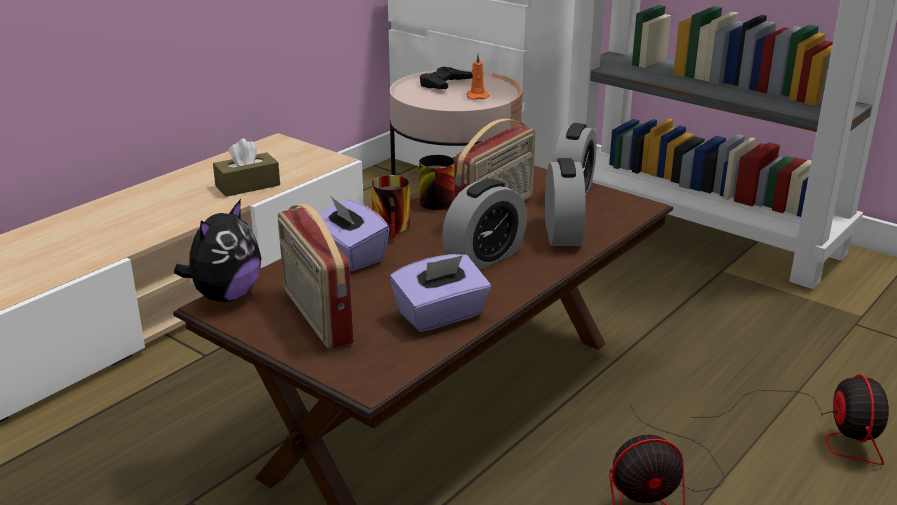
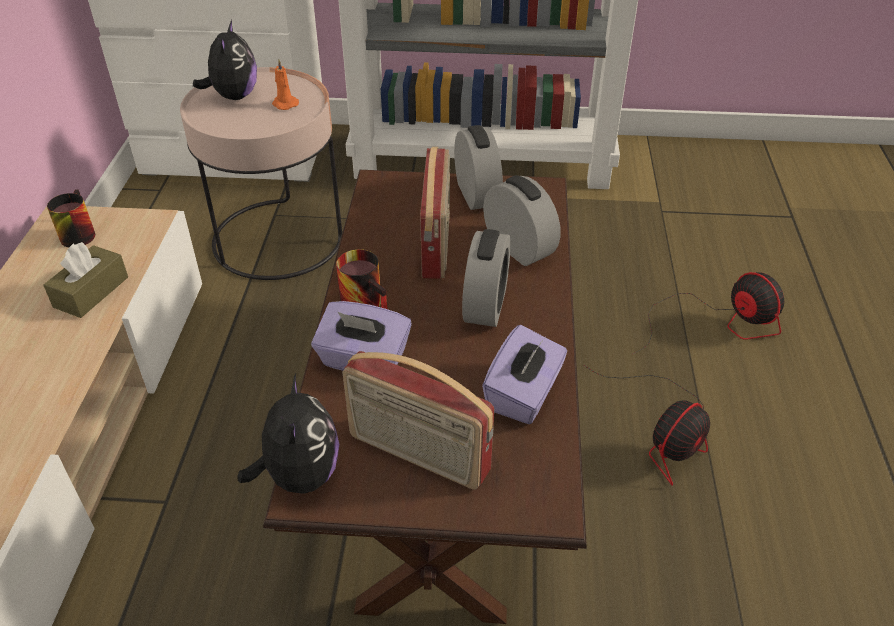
camera: 35 degrees left, 15 degrees up
(438, 199) = (368, 249): mug -> mug (76, 233)
(445, 84) = (233, 96): black game controller -> plush toy

